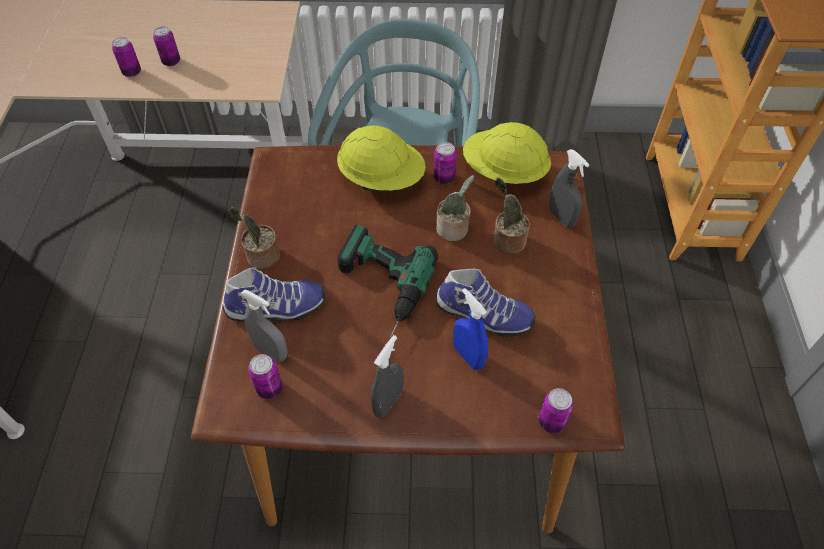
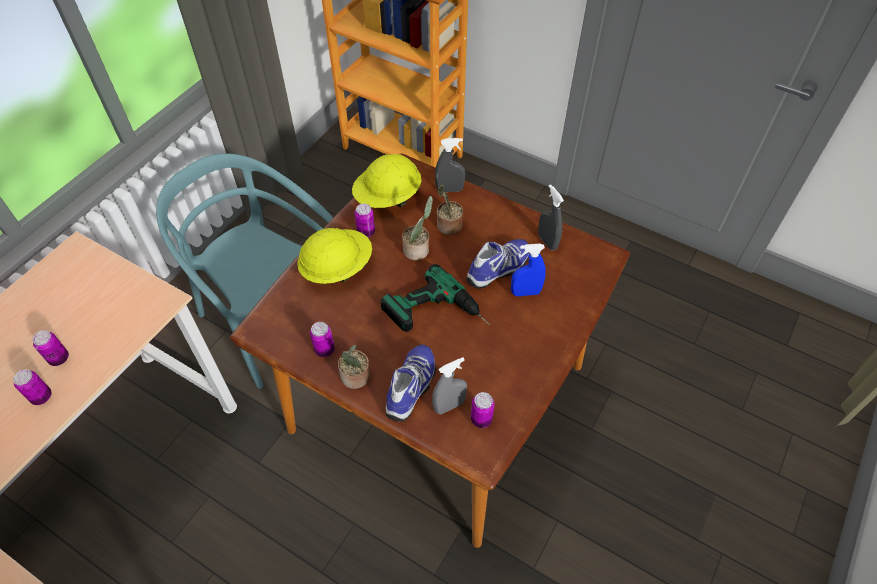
camera: 60 degrees left, 0 degrees up
(388, 402) = (534, 352): grey spray bottle -> grey spray bottle (547, 241)
(551, 422) = (596, 275): can -> can (324, 350)

